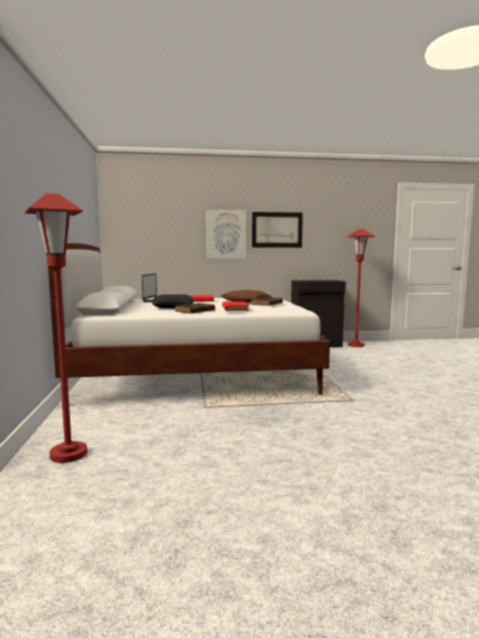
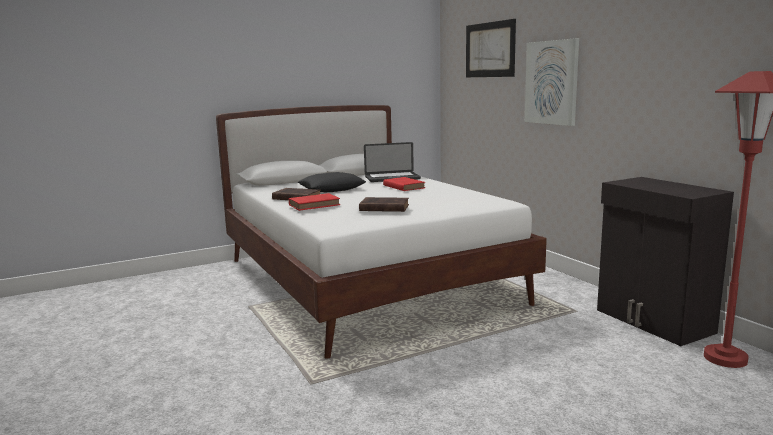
camera: 70 degrees right, 5 degrees up
(68, 454) = (132, 288): red floor lamp -> none
(245, 301) = (426, 199): brown pillow -> none
(277, 230) = (625, 73): picture -> picture (489, 50)

